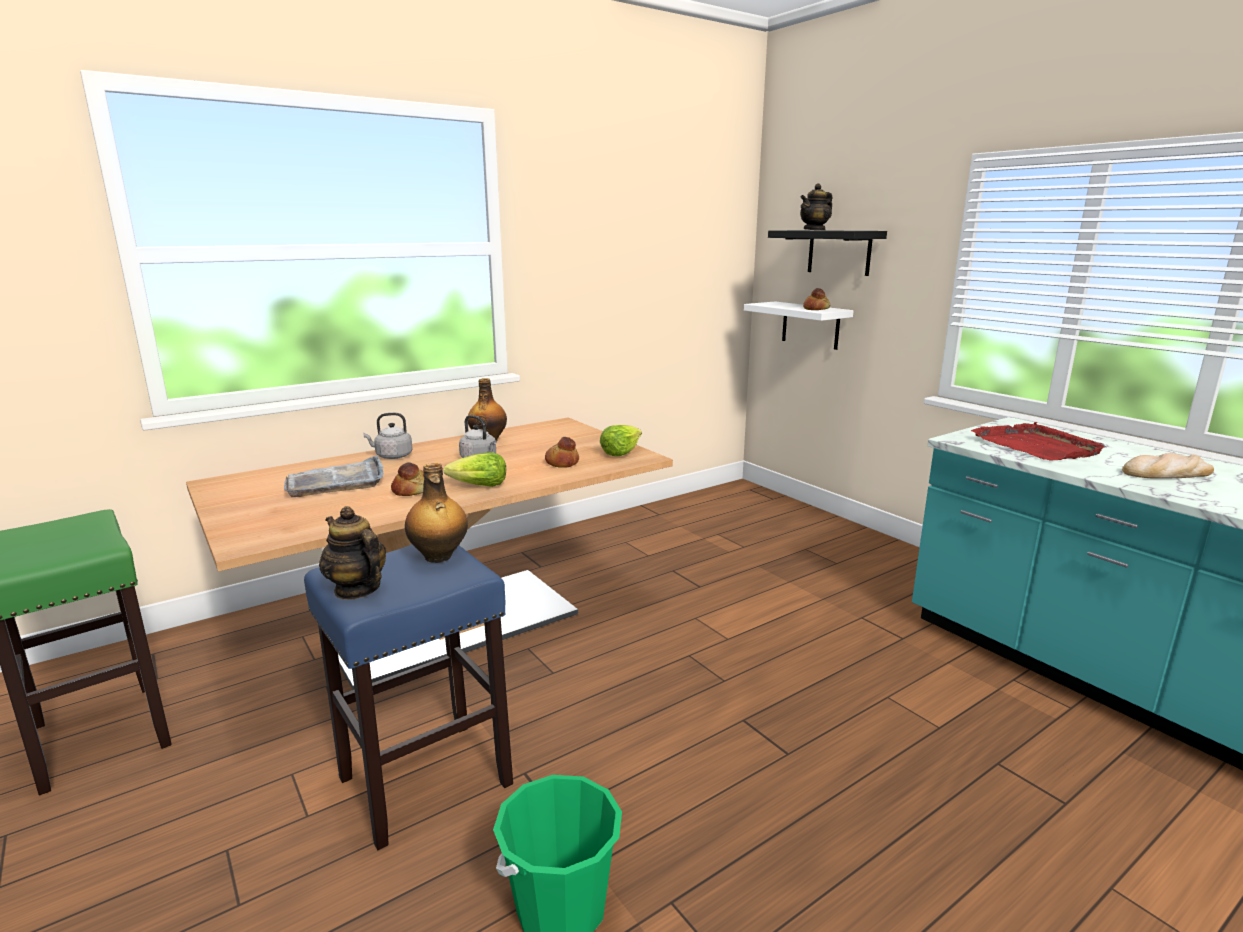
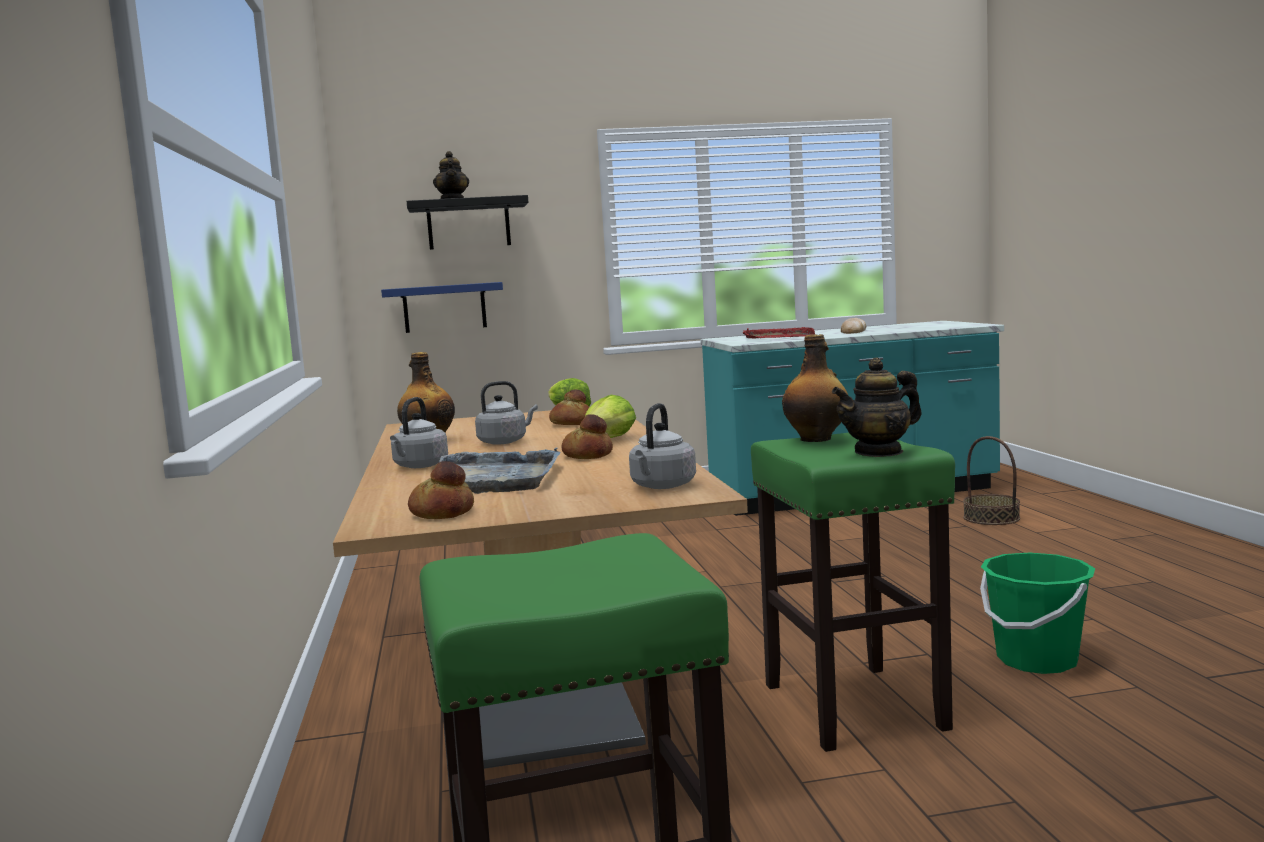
camera: 65 degrees left, 10 degrees down
(276, 530) = (662, 486): none -> grey kettle
(423, 782) = (855, 707): blue stool -> green stool
(810, 325) = (444, 307): white shelf -> blue shelf
(816, 309) = (474, 283): bread -> bread (443, 512)
(1137, 828) = (991, 518): none -> basket

